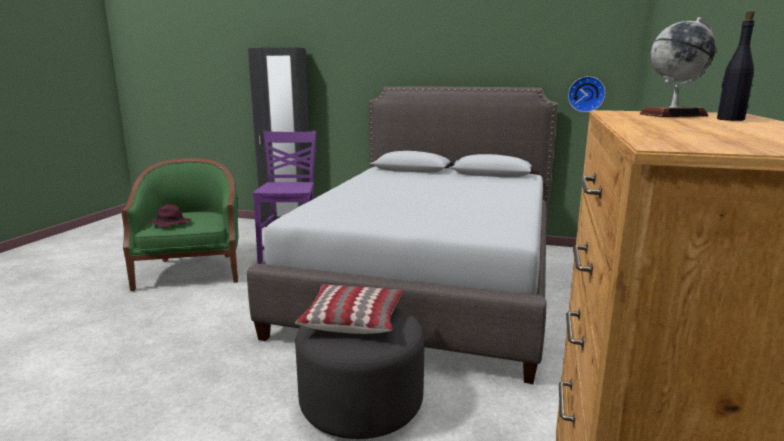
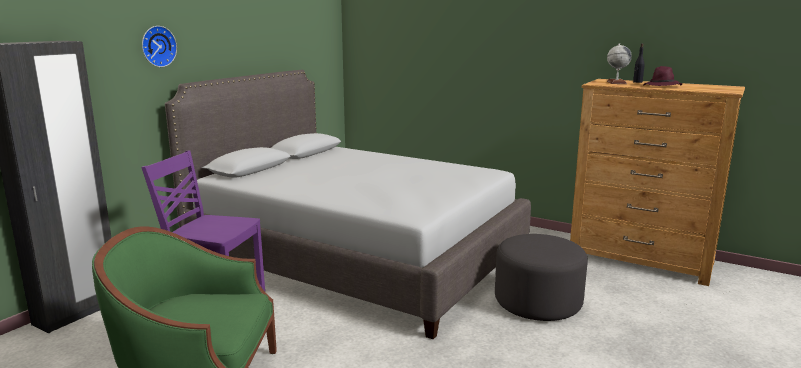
camera: 75 degrees left, 0 degrees up
(170, 223) = (213, 323): purple hat -> purple hat (662, 86)
(353, 319) = (535, 247): pillow -> none
(586, 94) = (320, 71): wall clock -> wall clock (157, 46)

